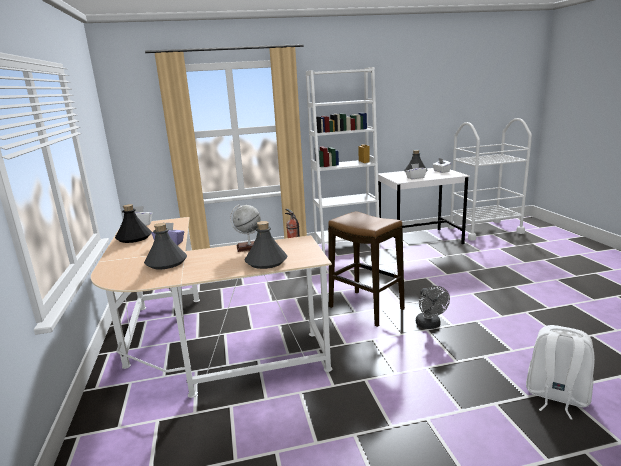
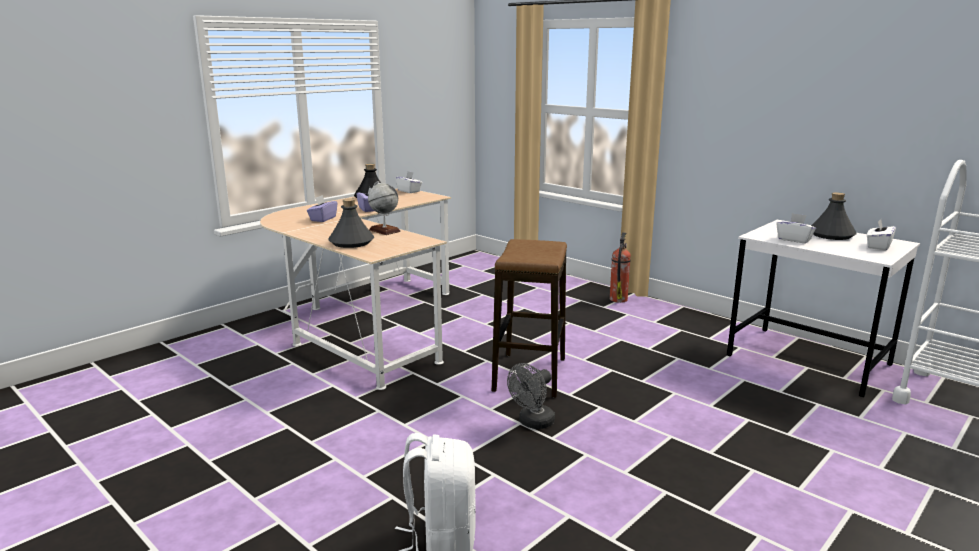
camera: 55 degrees right, 0 degrees up
(166, 263) = (323, 219): grey bottle -> purple tissue box
(347, 246) = (692, 319): white bookcase -> none

